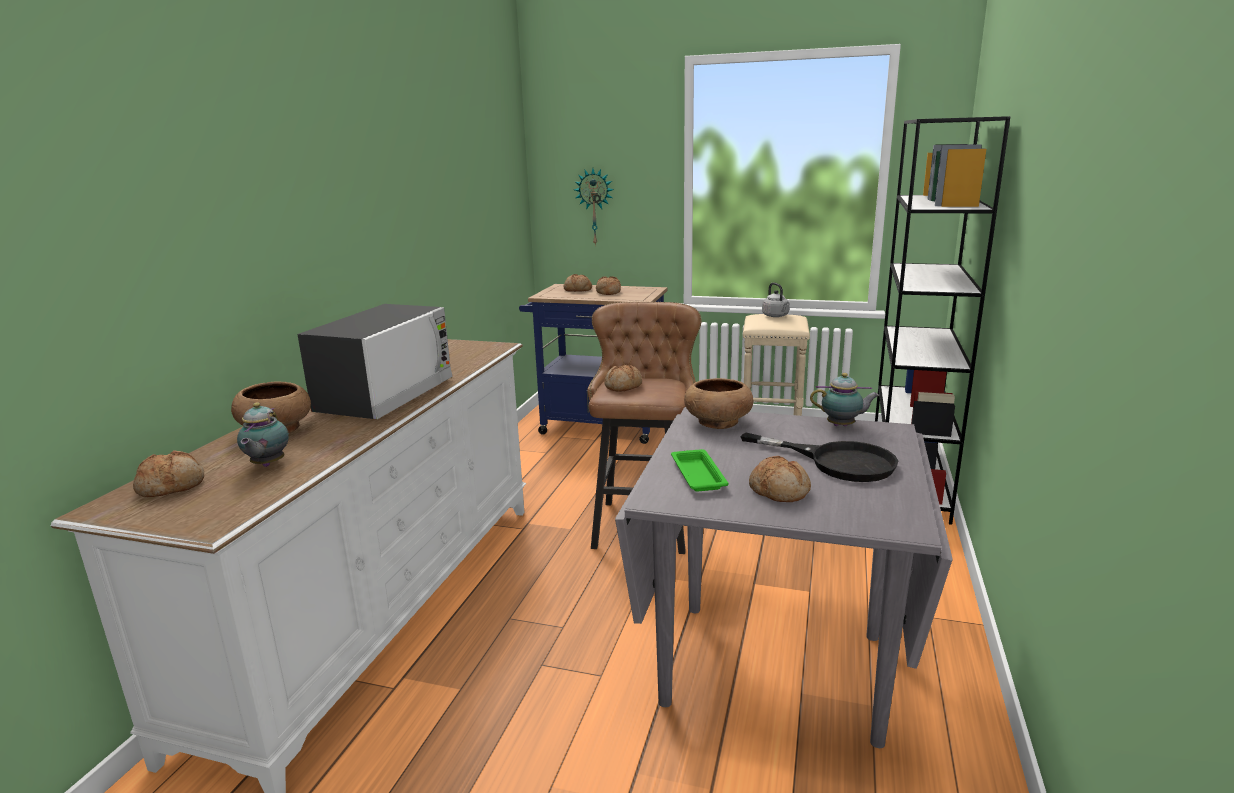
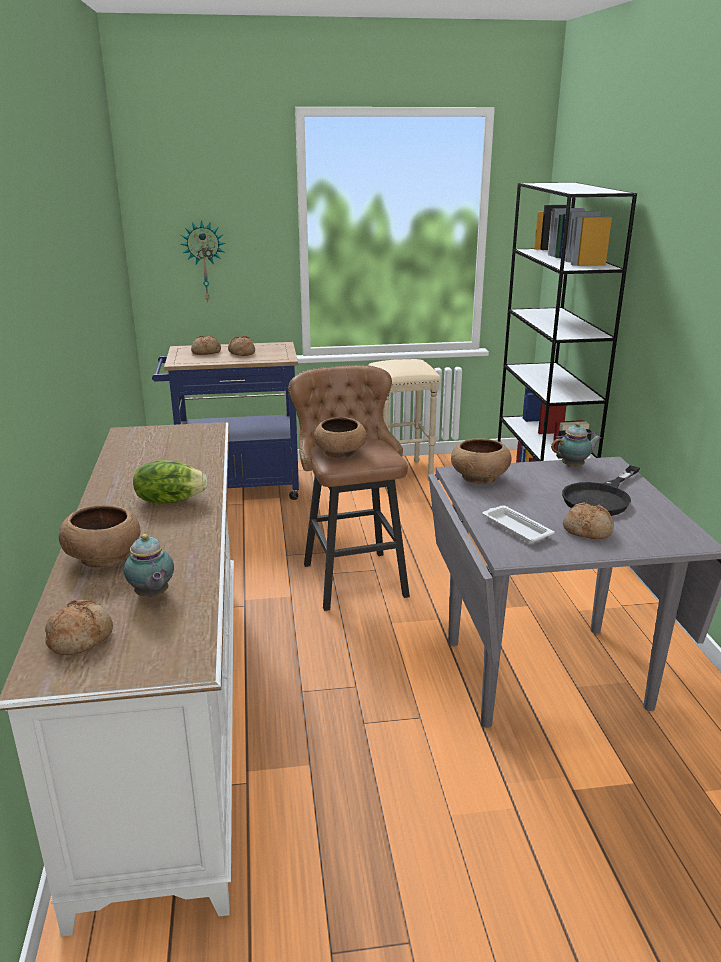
camera: 25 degrees left, 5 degrees up
(387, 395) = (170, 500): microwave -> lettuce
(623, 386) = (340, 453): bread -> brown bowl
(697, 474) = (515, 528): green tray -> white tray
(776, 316) = (403, 362): grey kettle -> none
(837, 461) = (601, 498): black frying pan -> black frying pan turned 120 degrees clockwise

